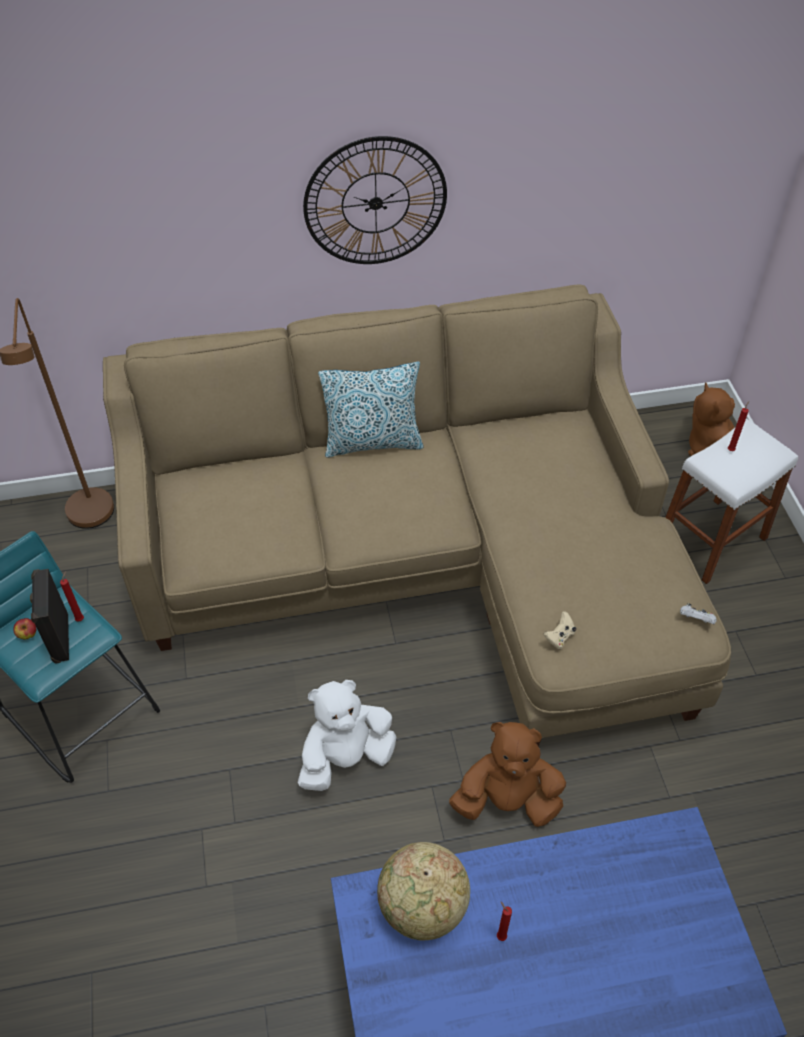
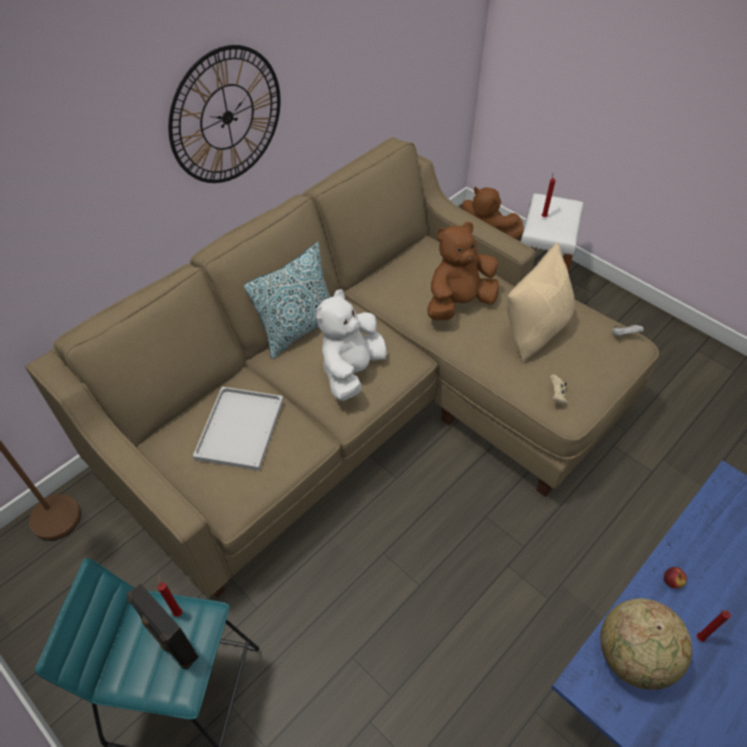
camera: 35 degrees left, 0 degrees up
(28, 634) = (137, 660): apple -> apple (671, 582)
(248, 502) = (239, 427): none -> white tray
(346, 757) = (432, 585): white plush toy -> white plush toy (351, 371)
(507, 800) = (563, 541): brown plush toy -> brown plush toy (458, 303)
(600, 562) = (535, 330): none -> beige pillow

